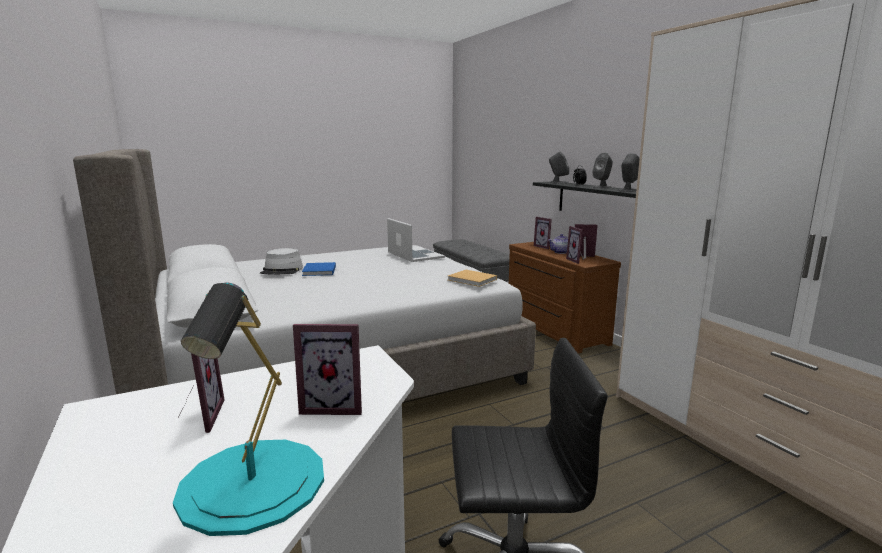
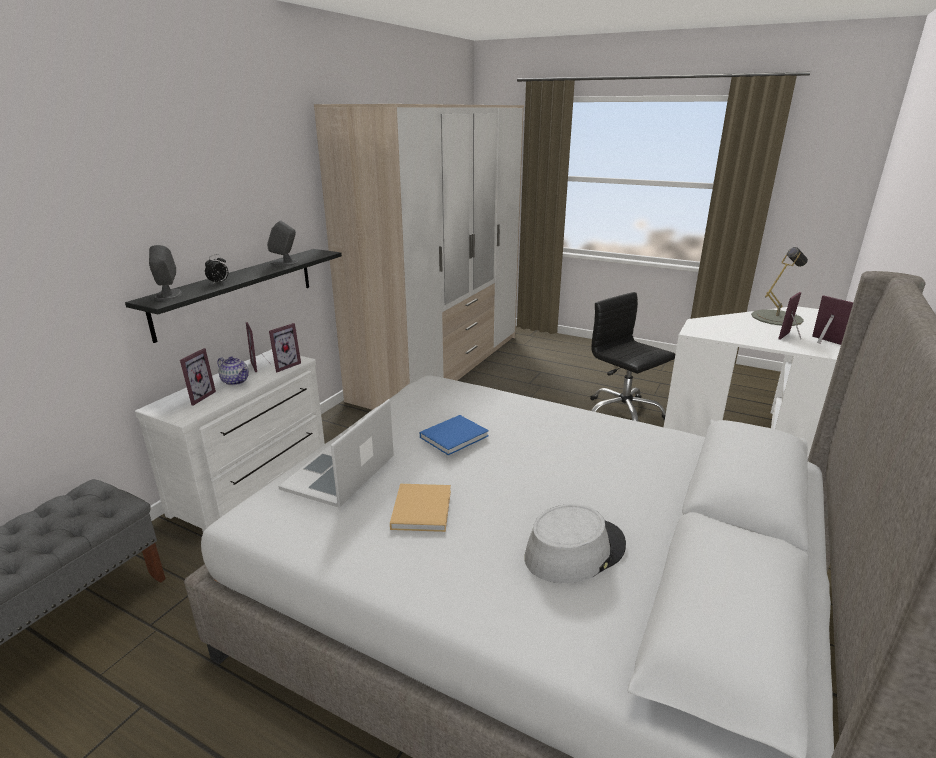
camera: 125 degrees left, 10 degrees up
(253, 483) = (776, 318): turquoise table lamp -> grey table lamp
(319, 271) = (533, 505): blue book -> blue book (455, 436)
(334, 405) = (732, 323): picture frame -> picture frame (823, 342)
(473, 280) = (446, 386): beige book -> beige book (422, 508)
(553, 330) = (255, 482): brown dresser -> white dresser
(601, 187) = (246, 273): grey speaker -> none

